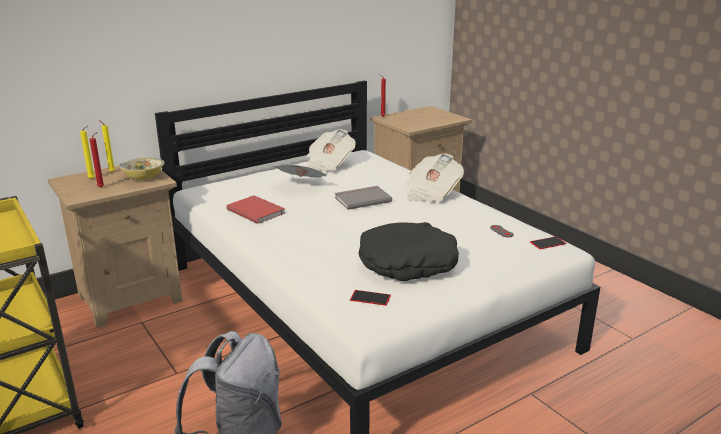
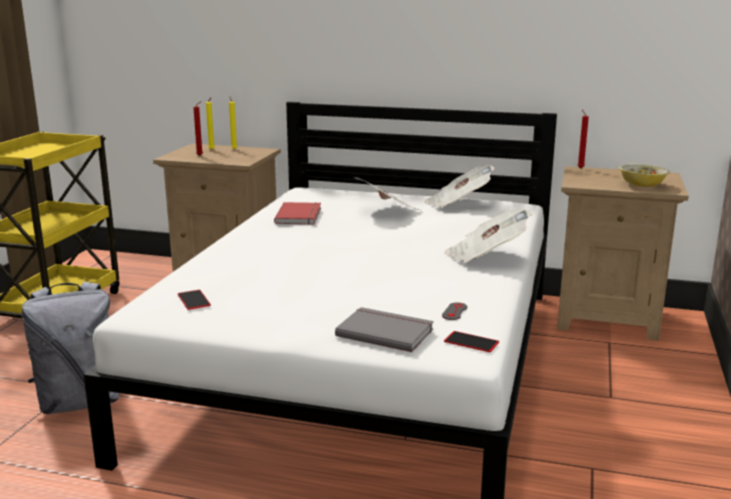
camera: 50 degrees right, 5 degrees down
(143, 177) = (240, 157): bowl -> bowl (642, 185)
(362, 199) = (401, 236): grey book -> grey book (385, 331)
(407, 264) = (292, 294): black pillow -> none

